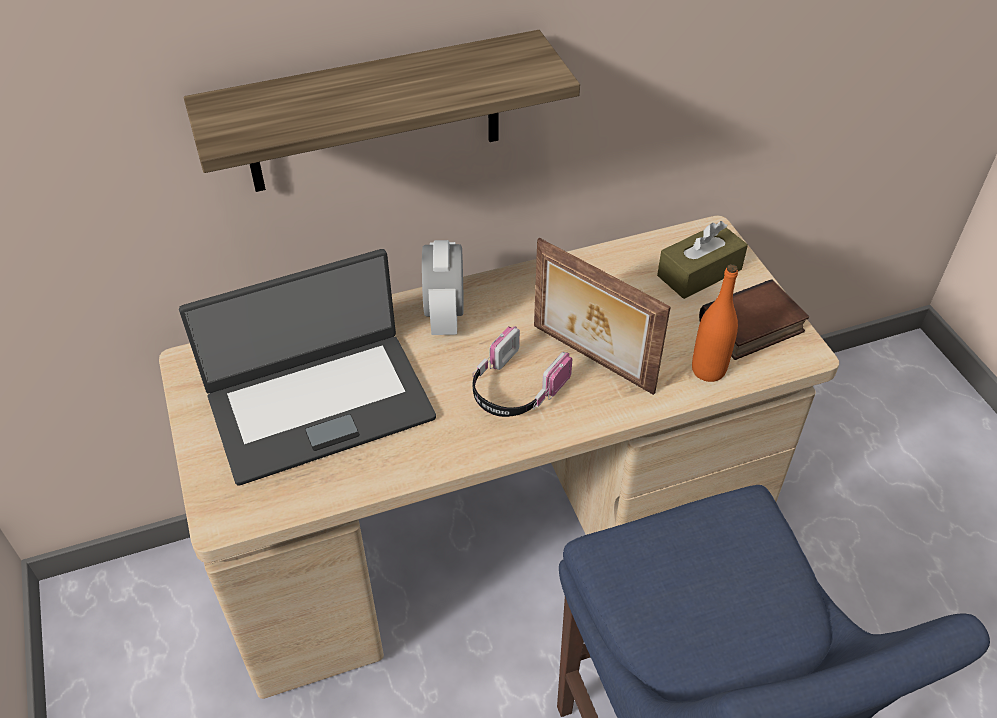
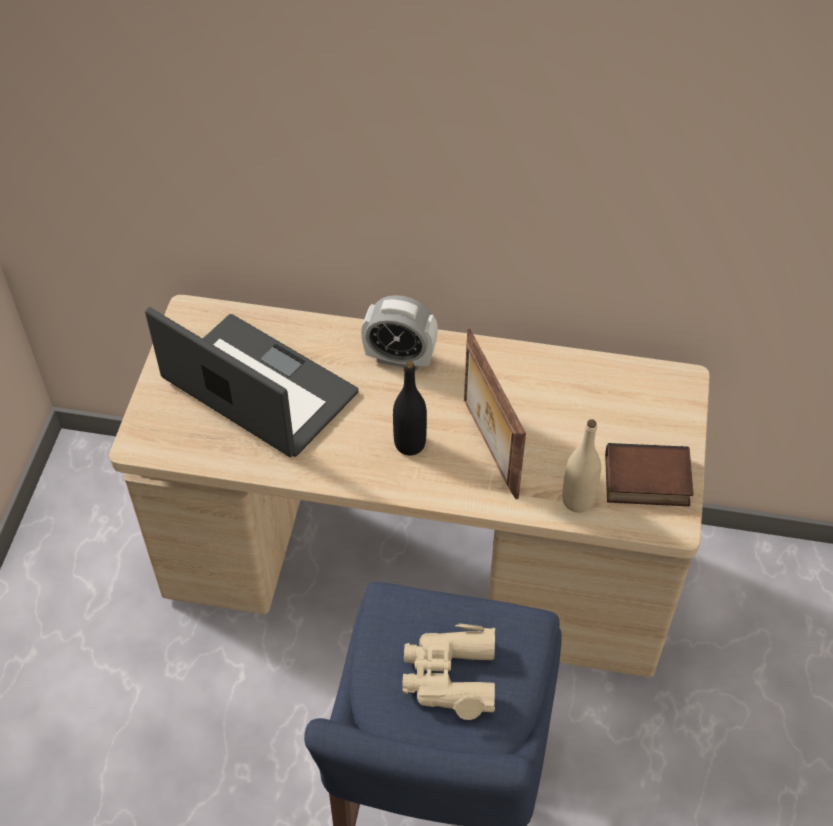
camera: 30 degrees right, 5 degrees up
(319, 404) = (258, 389): laptop -> laptop turned 150 degrees counterclockwise
(374, 114) = (374, 176): shelf -> none
(445, 316) = (400, 358): alarm clock -> alarm clock turned 105 degrees counterclockwise
(515, 389) = (410, 444): headphones -> black bottle
(699, 272) = (641, 412): brown tissue box -> none
(708, 370) = (577, 500): orange bottle -> beige bottle
(721, 594) = (449, 676): none -> beige binoculars

